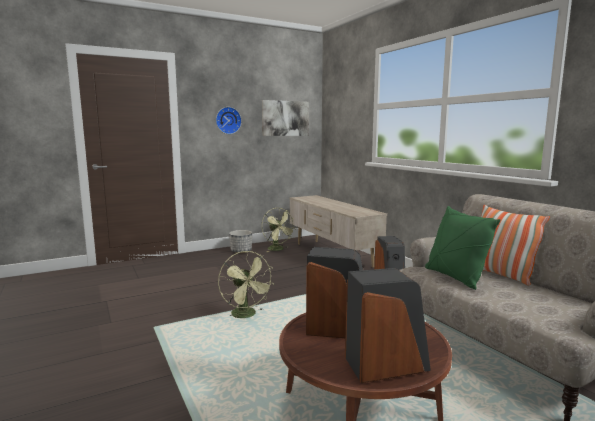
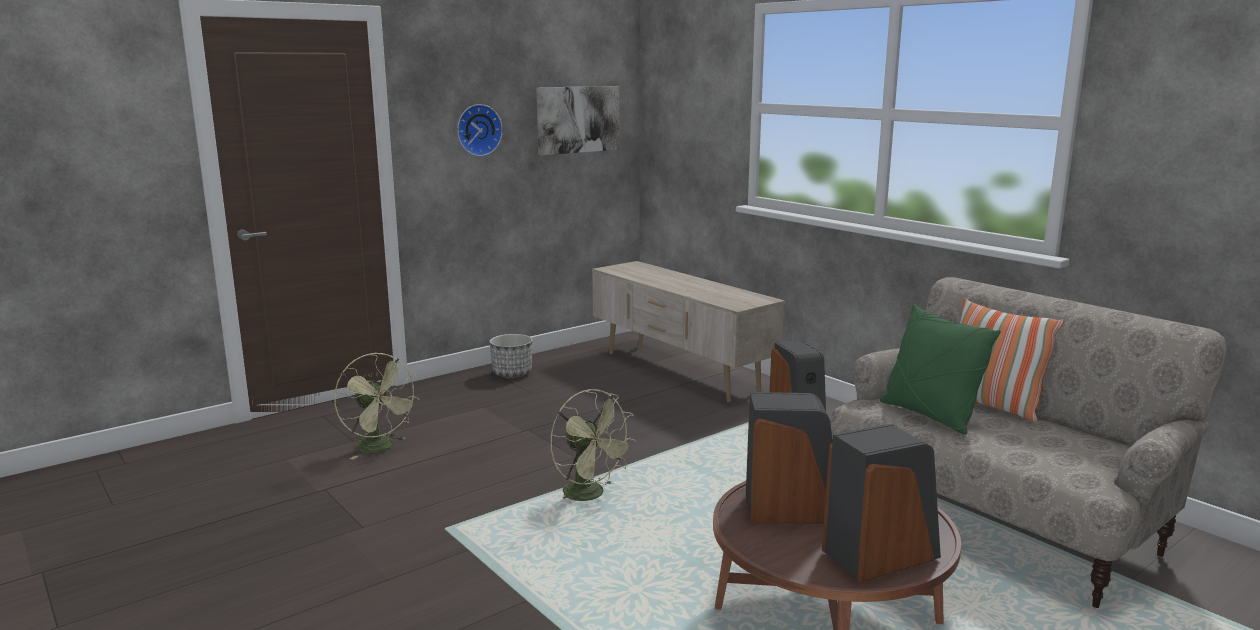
camera: 10 degrees left, 5 degrees up
(278, 249) = (579, 366): green fan -> green fan (380, 448)

